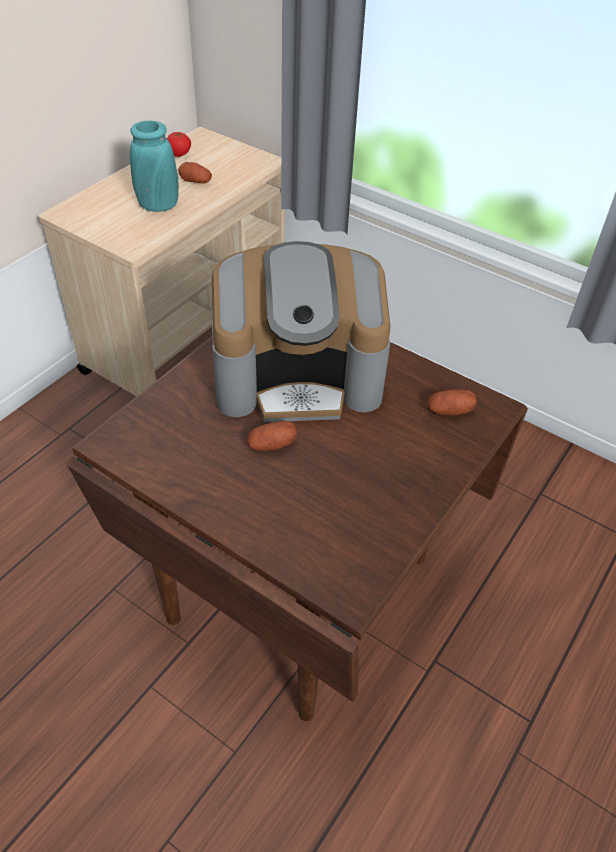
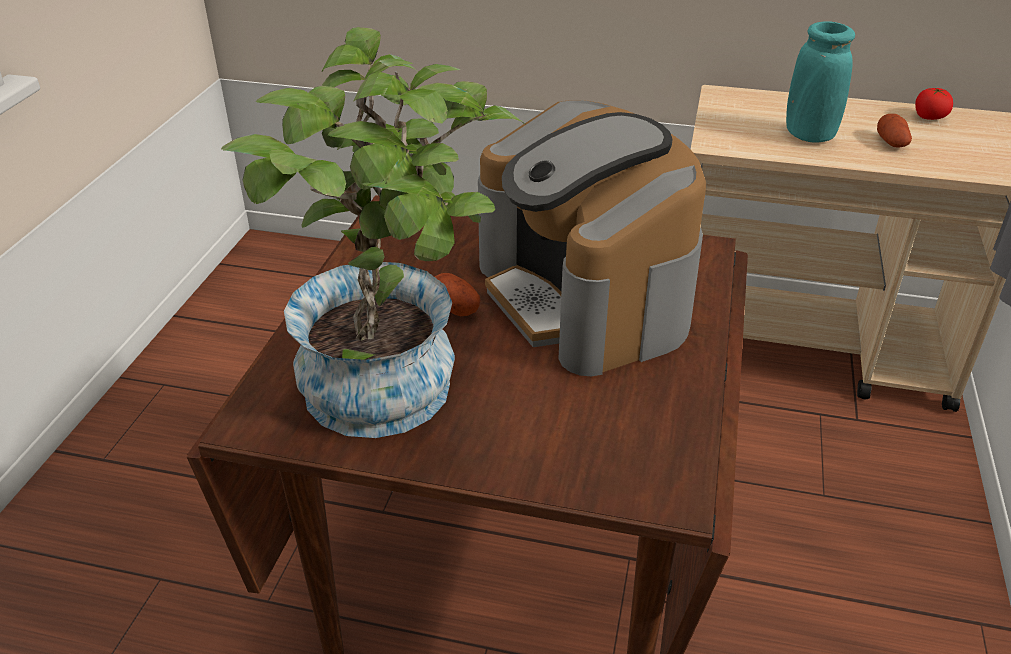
camera: 70 degrees right, 10 degrees down
(357, 502) = (397, 395): none -> potted plant
(449, 411) = (626, 446): potato -> none

